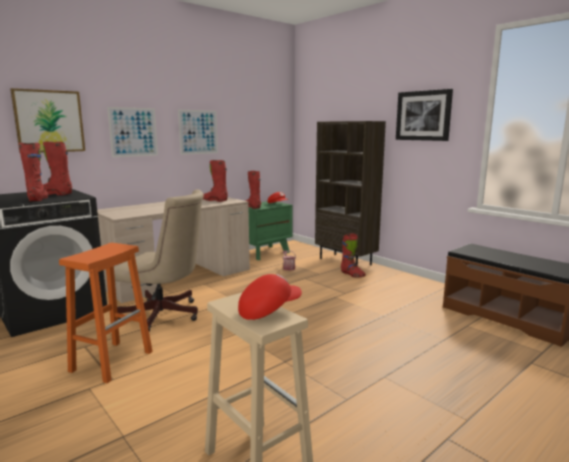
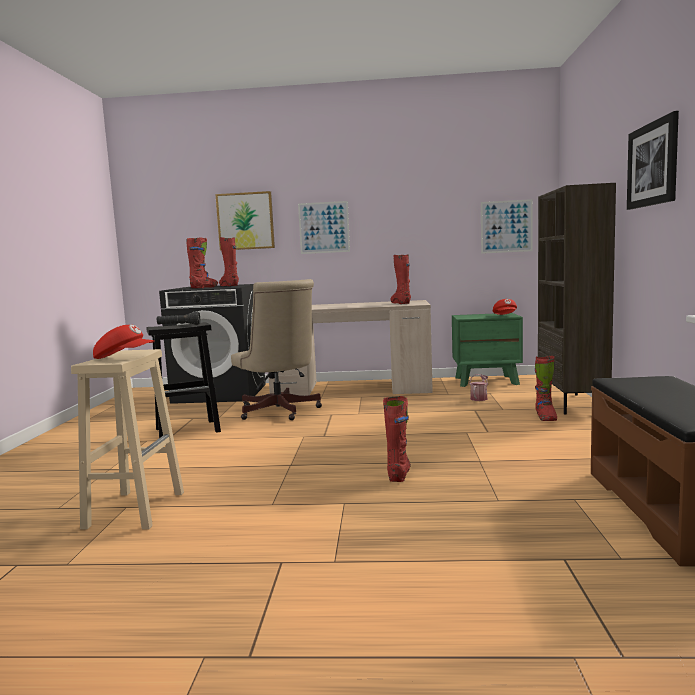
camera: 45 degrees right, 5 degrees down
(102, 252) = (179, 325): none -> black flashlight
(112, 360) = (189, 430): orange stool -> black stool
(198, 132) = (401, 224): picture -> picture (506, 226)
(252, 207) = (464, 317): red boot -> red boot (399, 473)

